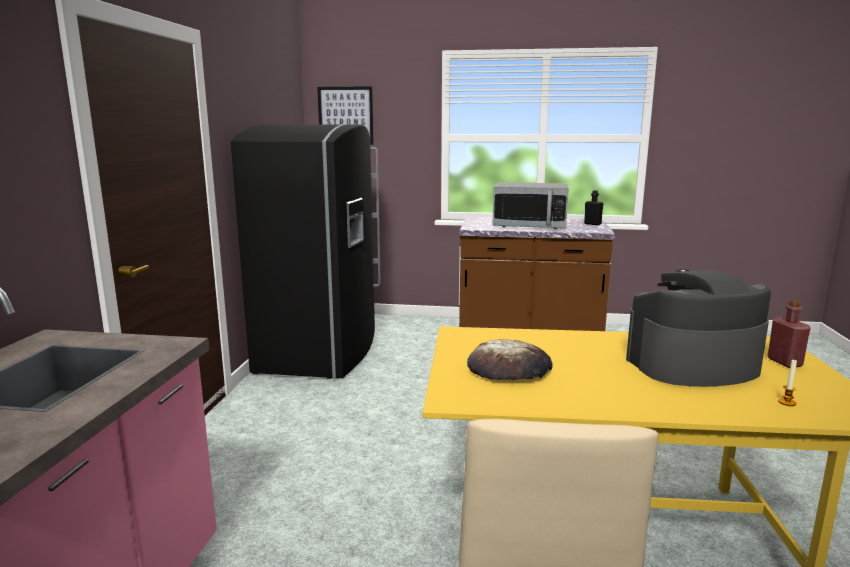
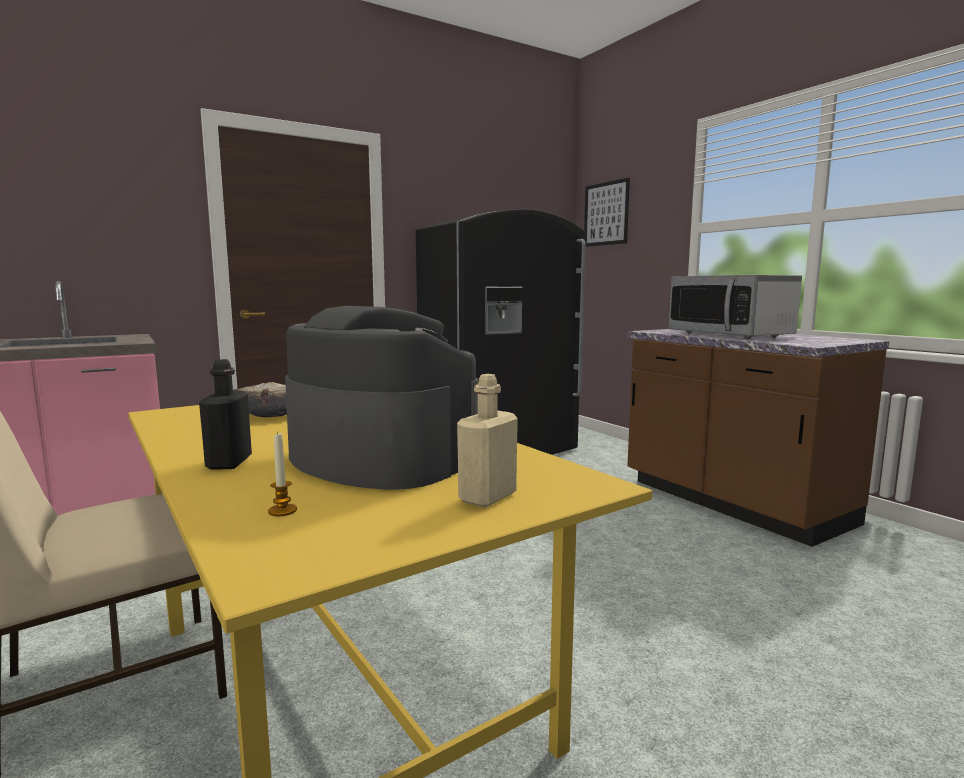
camera: 50 degrees right, 5 degrees down
(592, 224) = (839, 341): black bottle -> black bottle (229, 463)
(784, 362) = (487, 497): red bottle -> beige bottle

